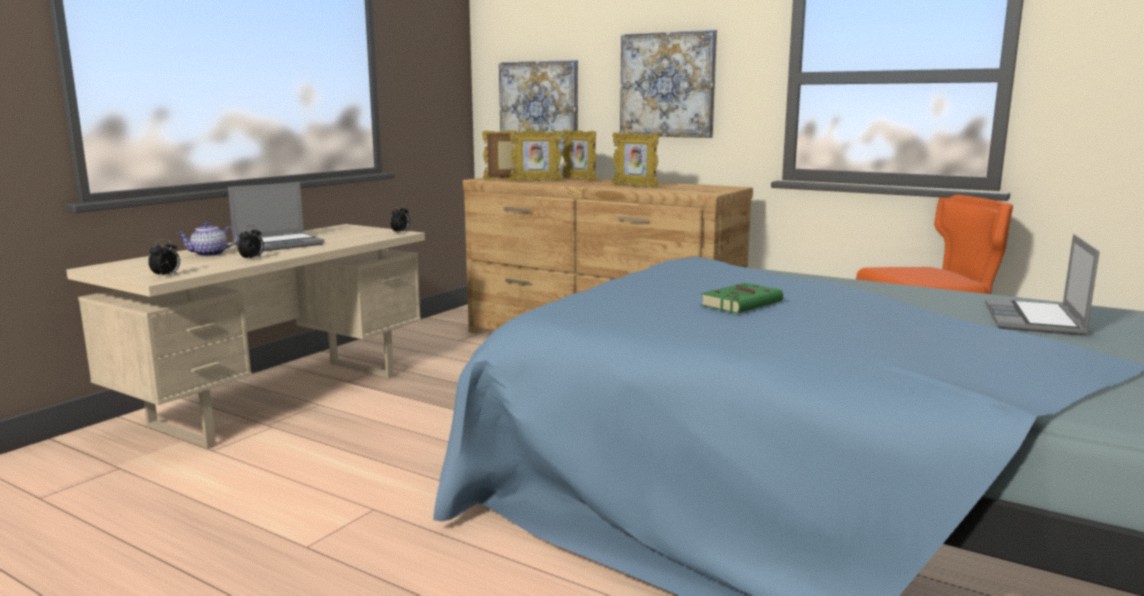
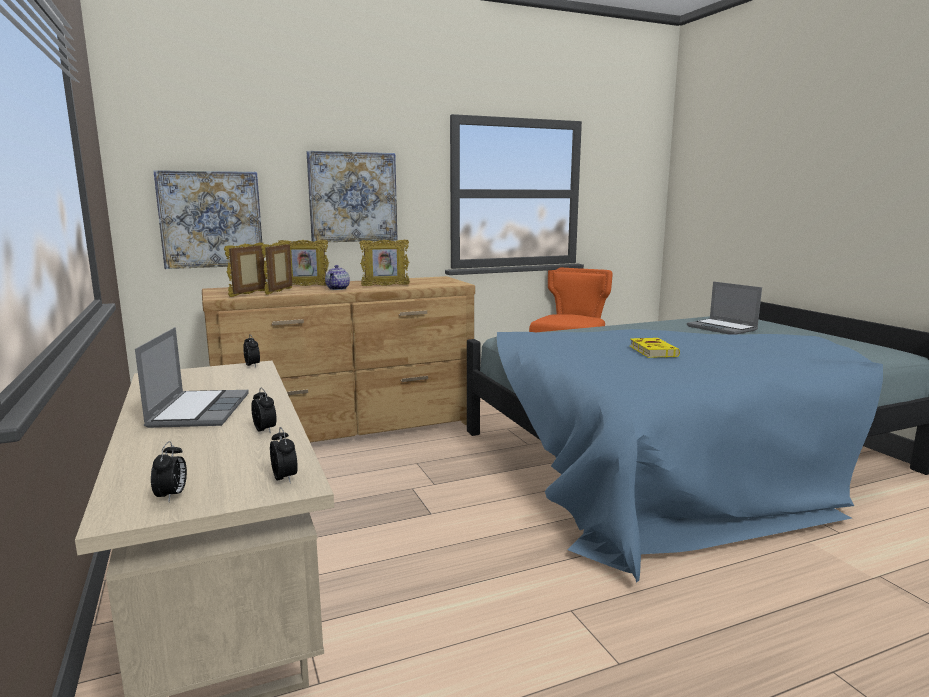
camera: 55 degrees left, 0 degrees up
(127, 268) = (172, 496): none -> alarm clock
(209, 254) = (181, 445): teapot -> teapot (338, 289)
(536, 181) = (280, 292): picture frame -> picture frame turned 150 degrees clockwise
(742, 303) = (652, 351): green book -> yellow book

